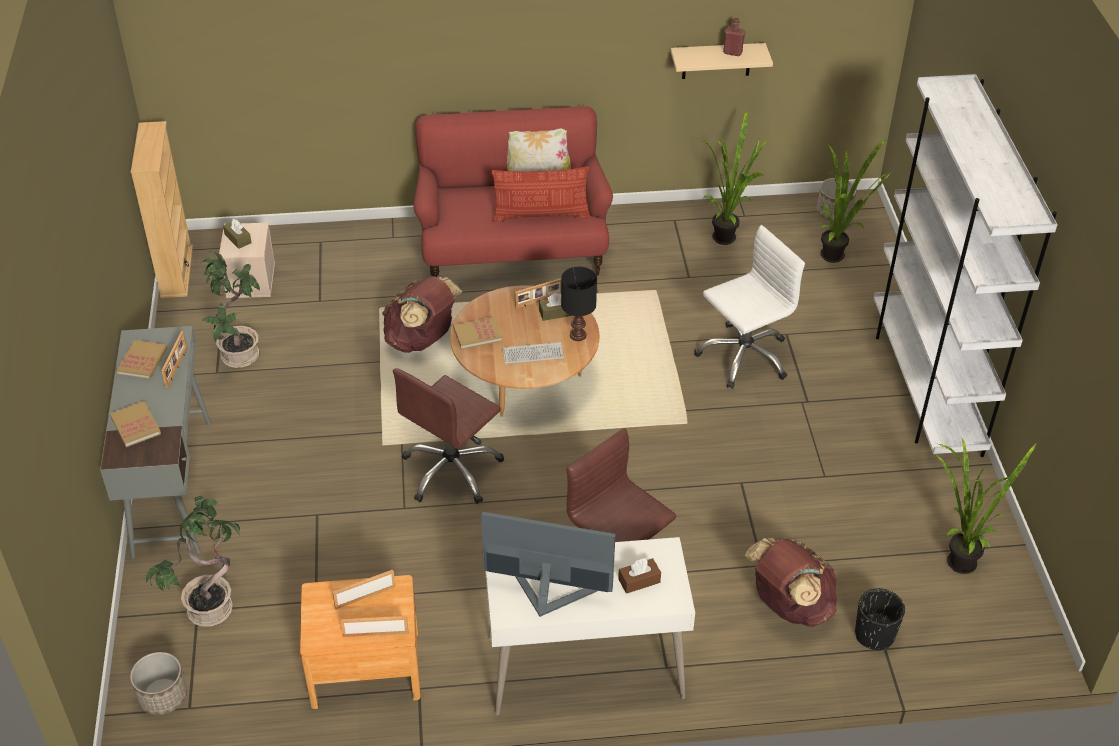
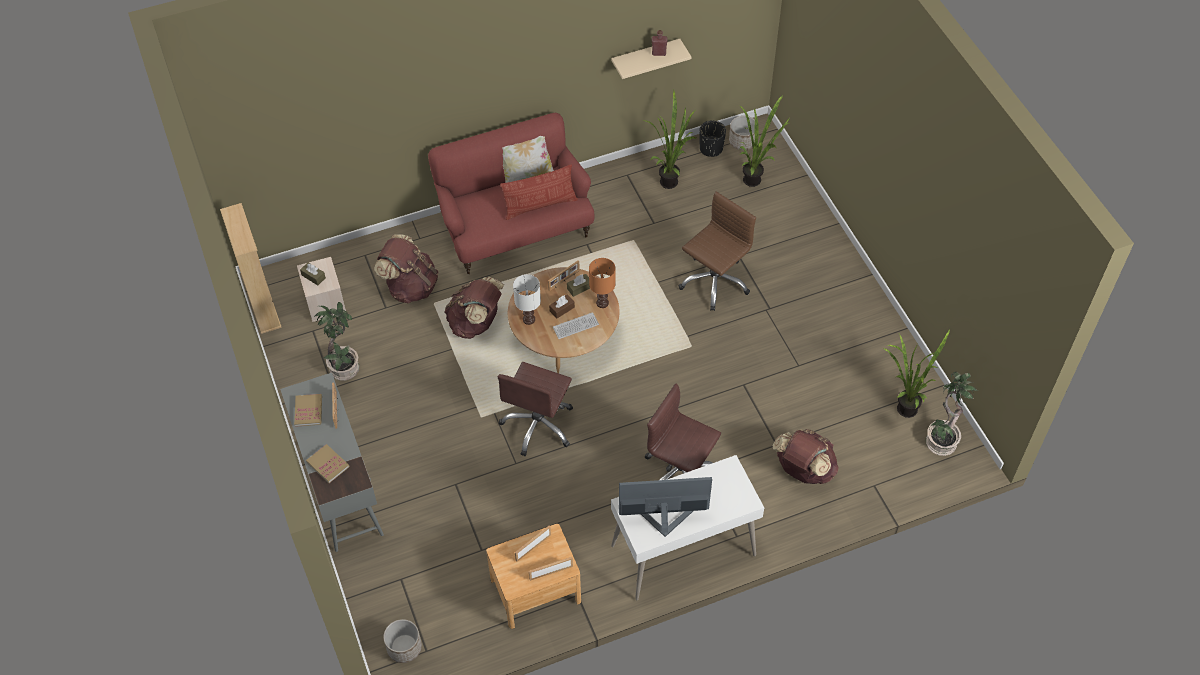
camera: 15 degrees left, 10 degrees up
(209, 607) = (408, 574): potted plant -> potted plant (940, 441)
(359, 285) = (410, 287): none -> brown backpack
(477, 334) = (529, 319): book -> white table lamp
(578, 335) = (603, 303): black table lamp -> orange table lamp
(639, 581) = (720, 494): brown tissue box -> brown tissue box (562, 309)
(743, 356) = (714, 281): white office chair -> brown office chair
(874, 635) = (864, 477): black planter -> black planter (711, 149)
(925, 386) = (847, 277): white bookcase -> none

